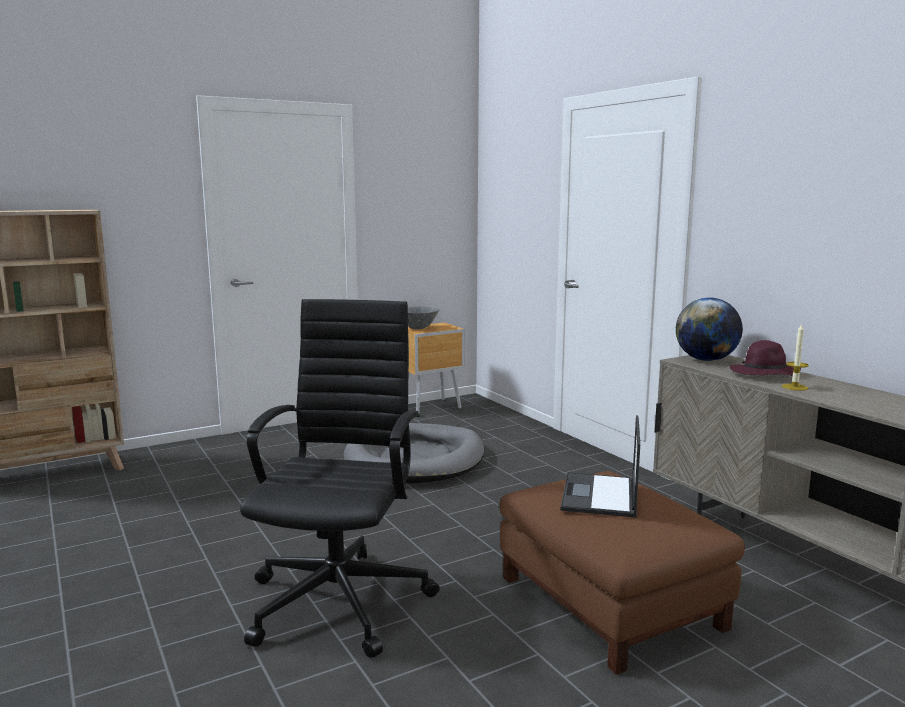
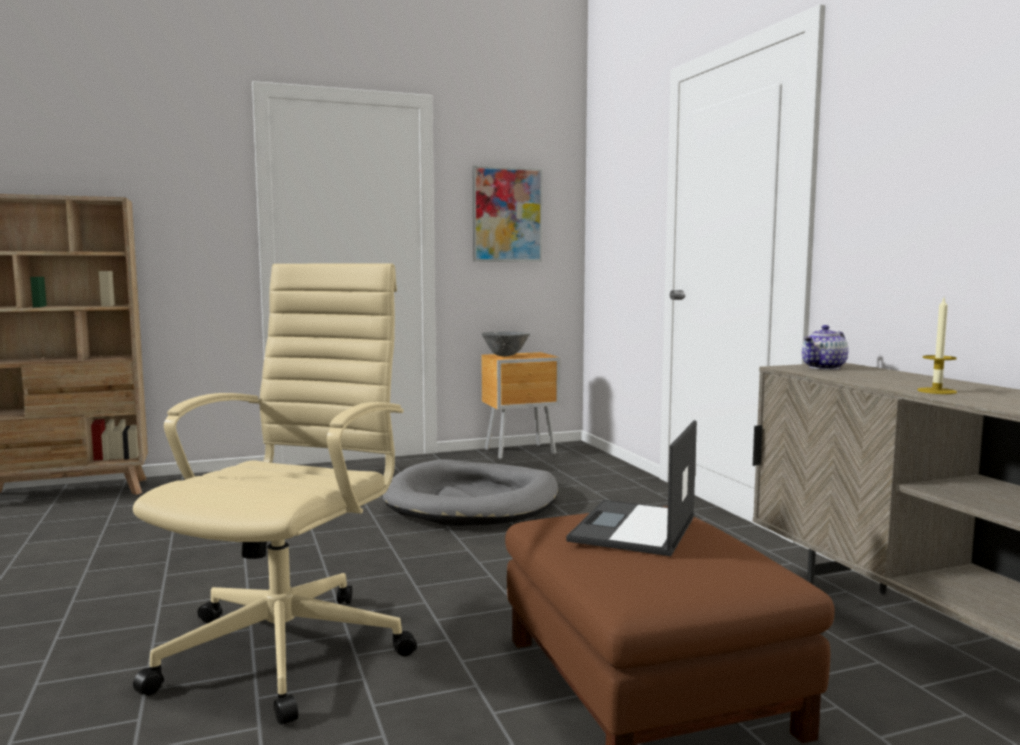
camera: 10 degrees right, 5 degrees down
(341, 599) = (289, 648): black office chair -> beige office chair
(415, 207) = (507, 215): none -> picture
(706, 360) = (824, 368): globe -> teapot
(763, 374) = (898, 380): purple hat -> none

